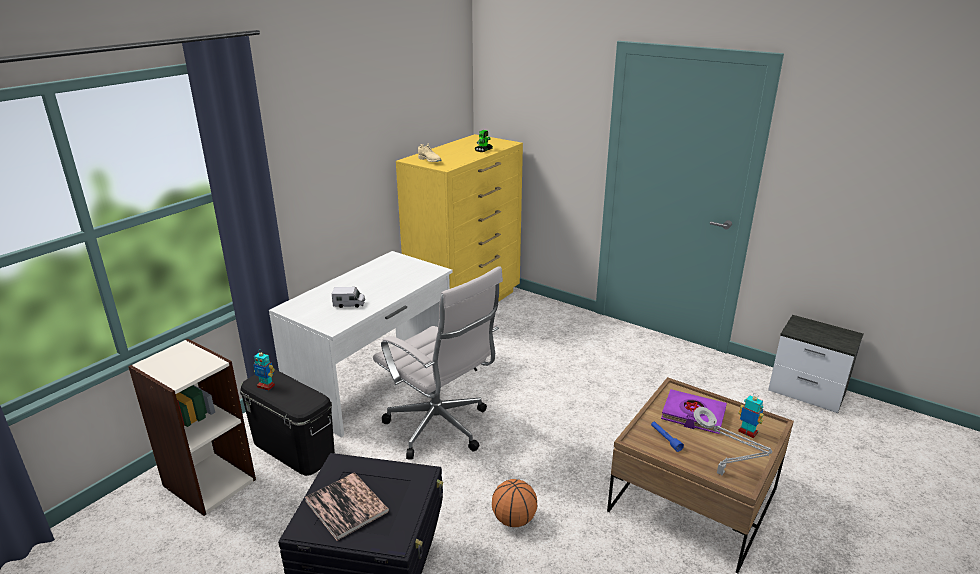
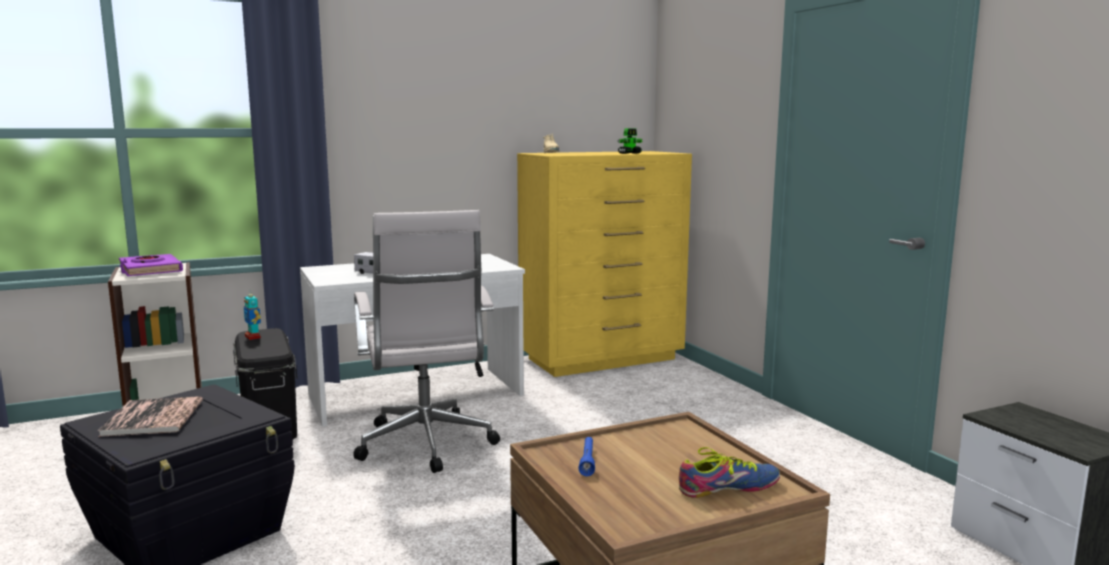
camera: 30 degrees right, 15 degrees down
(514, 519) = (389, 544): basketball -> none
(693, 415) = (668, 452): purple book -> purple book (150, 270)
(723, 474) = (613, 513): grey table lamp -> none
(747, 432) = (728, 487): toy robot -> shoe

